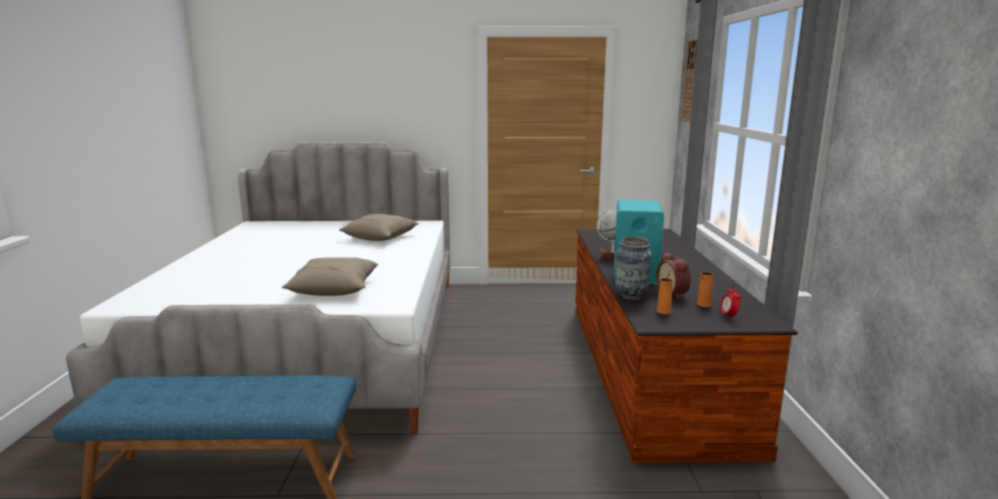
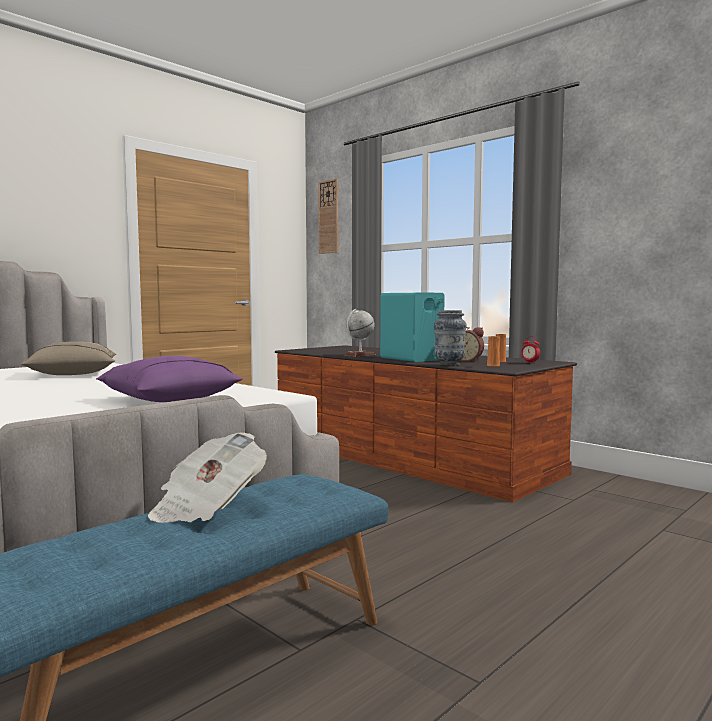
camera: 45 degrees left, 10 degrees down
(236, 385) = (207, 507): none -> newspaper
(334, 289) = (169, 399): beige pillow -> purple pillow

